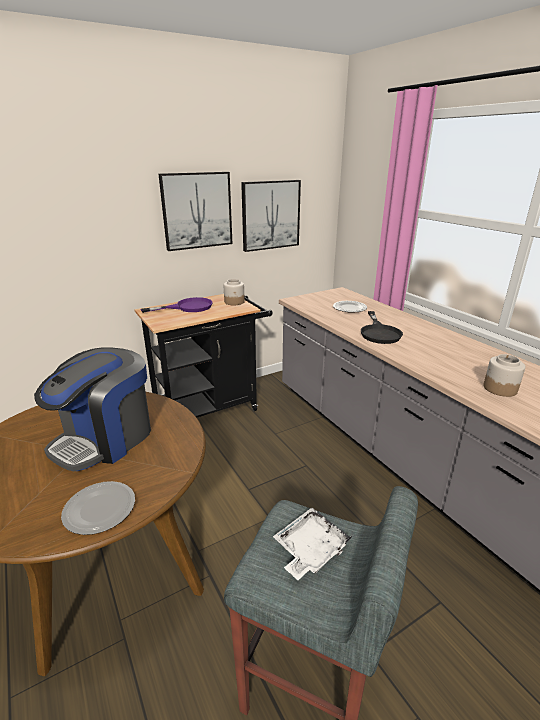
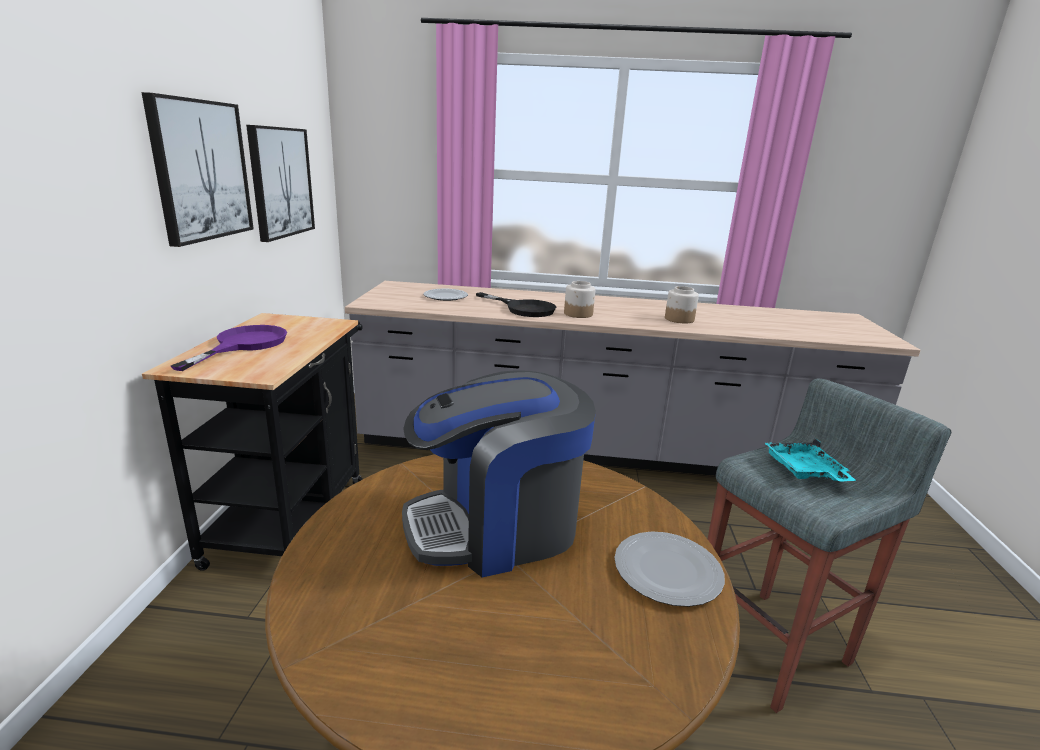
camera: 55 degrees left, 5 degrees down
(105, 438) = (496, 526): coffee machine -> coffee machine turned 90 degrees clockwise
(234, 302) = (300, 321): jar -> jar (578, 314)
(309, 550) = (804, 471): white tray -> turquoise tray

